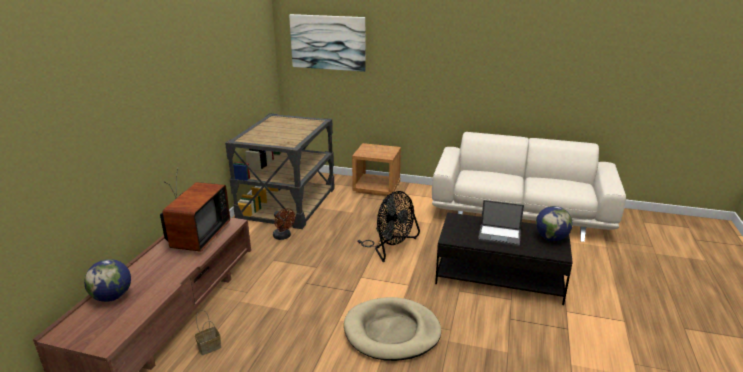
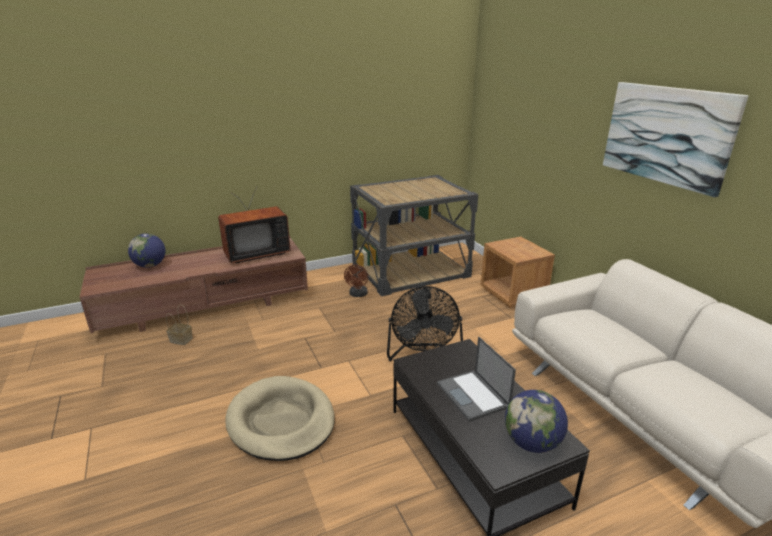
camera: 50 degrees right, 0 degrees up
(328, 42) = (511, 105): picture -> picture (666, 135)

